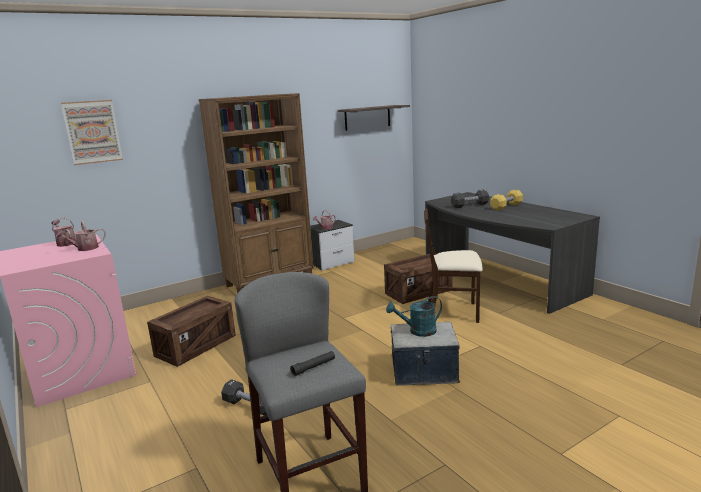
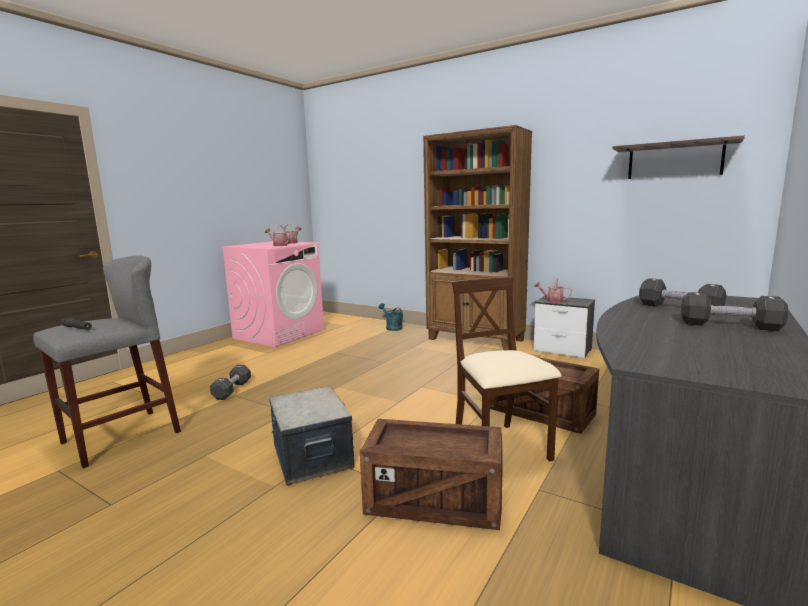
camera: 65 degrees right, 5 degrees down
(92, 132) = (369, 170): picture -> none
(196, 346) = (326, 350): crate -> crate (434, 500)
(418, 331) = (312, 401): turquoise watering can -> turquoise watering can (392, 327)
(506, 206) = (729, 326): yellow dumbbell -> black dumbbell

